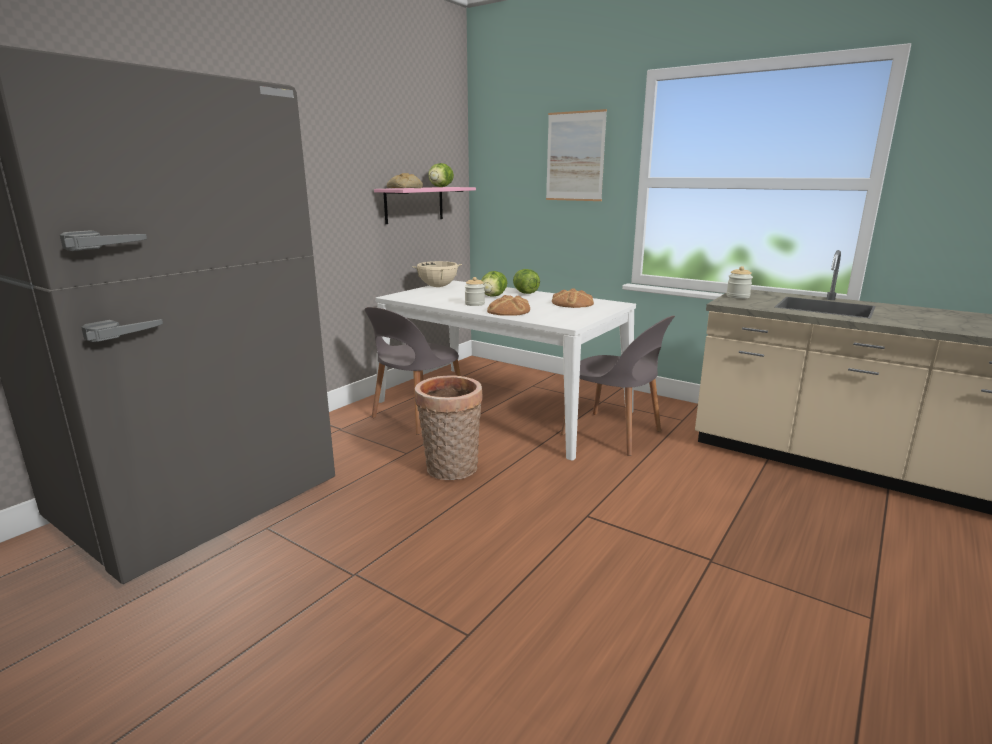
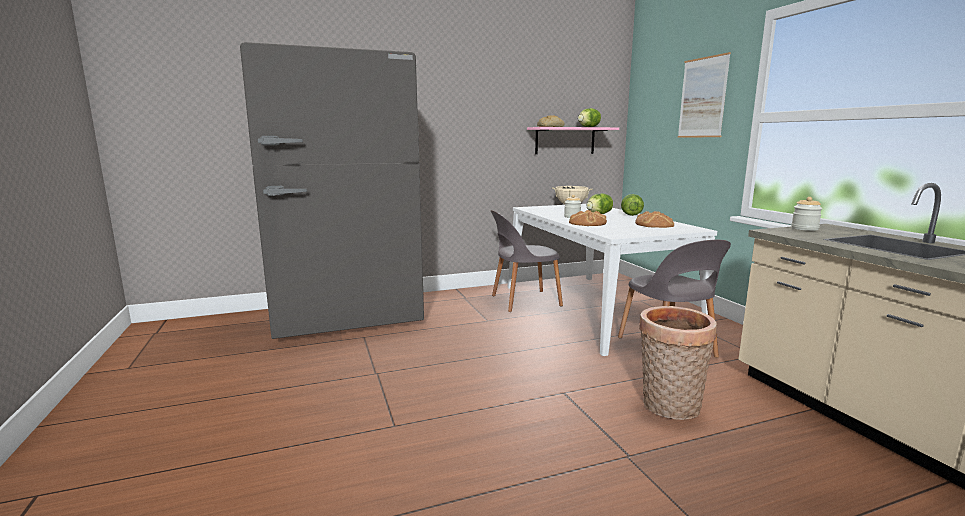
camera: 35 degrees right, 5 degrees down
(450, 470) = (503, 338): basket -> basket (669, 407)

